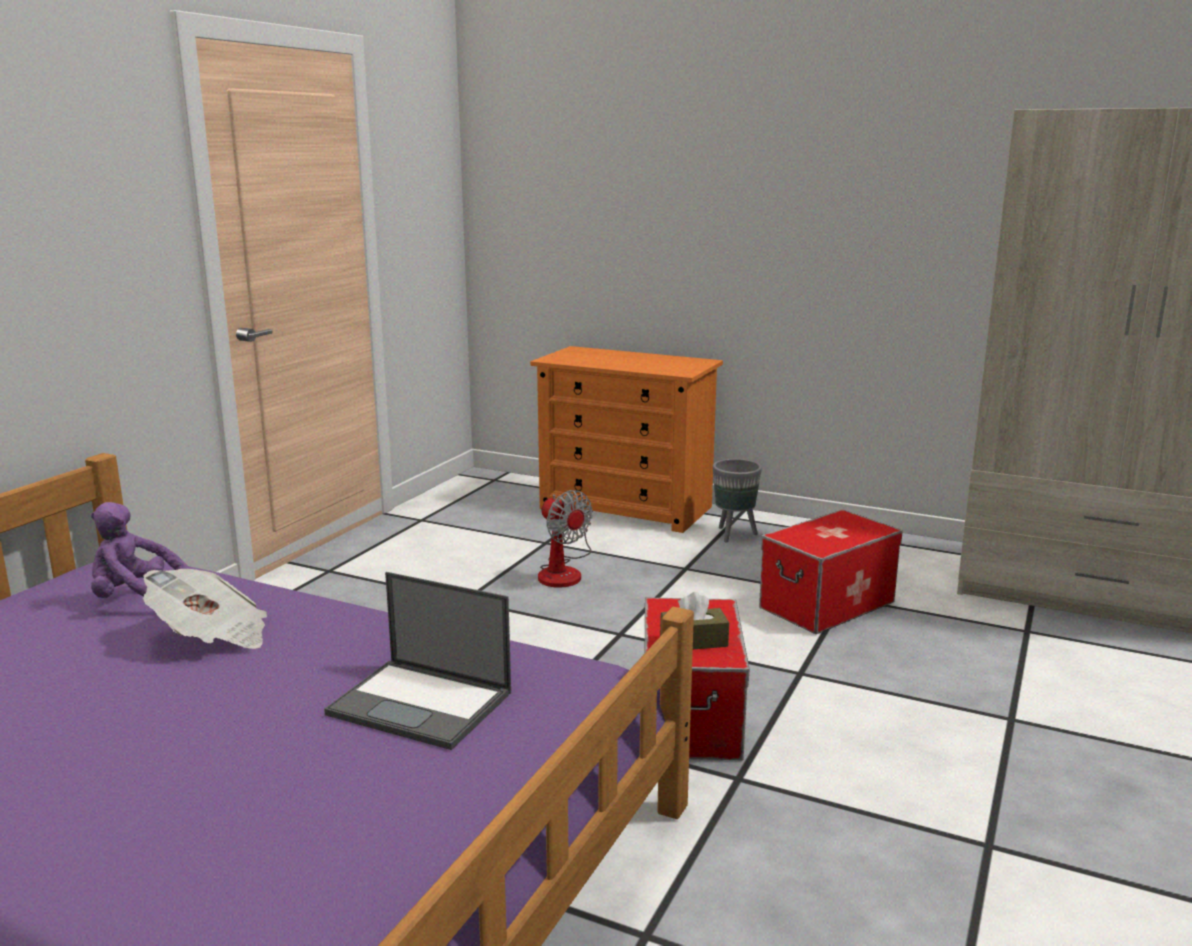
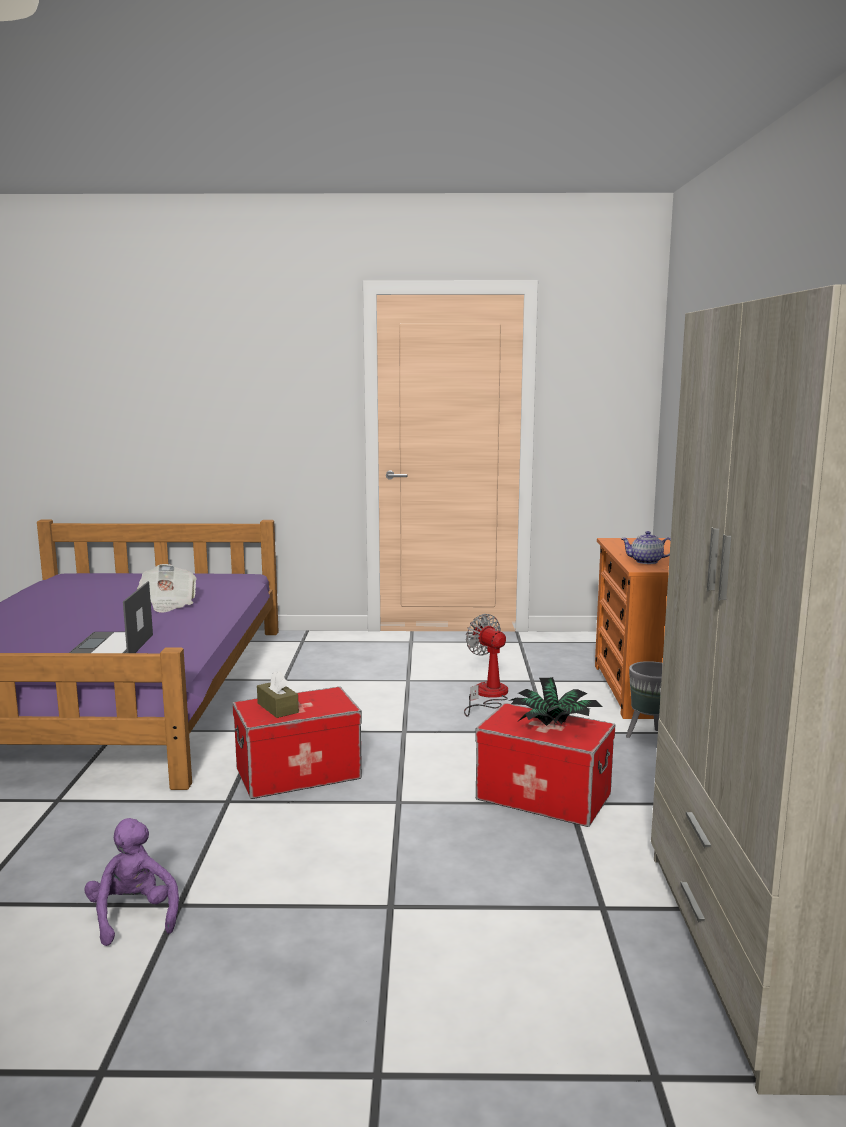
camera: 65 degrees right, 5 degrees down
(138, 599) = (202, 586): purple plush toy -> purple plush toy (134, 916)
(564, 571) = (487, 696): fan -> fan turned 120 degrees clockwise
(660, 367) = (646, 561): none -> teapot
(835, 529) = (554, 725): none -> potted plant

